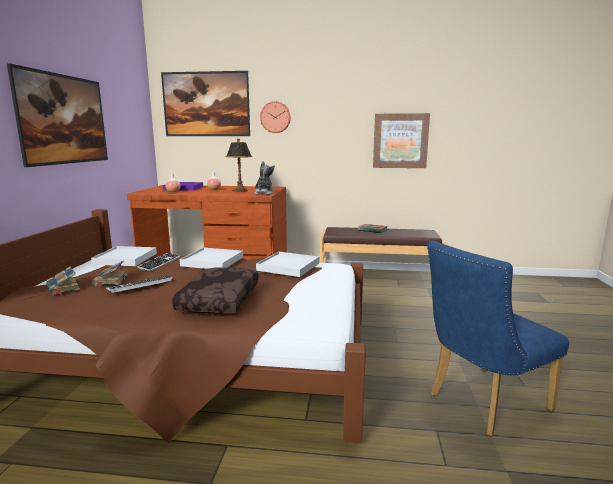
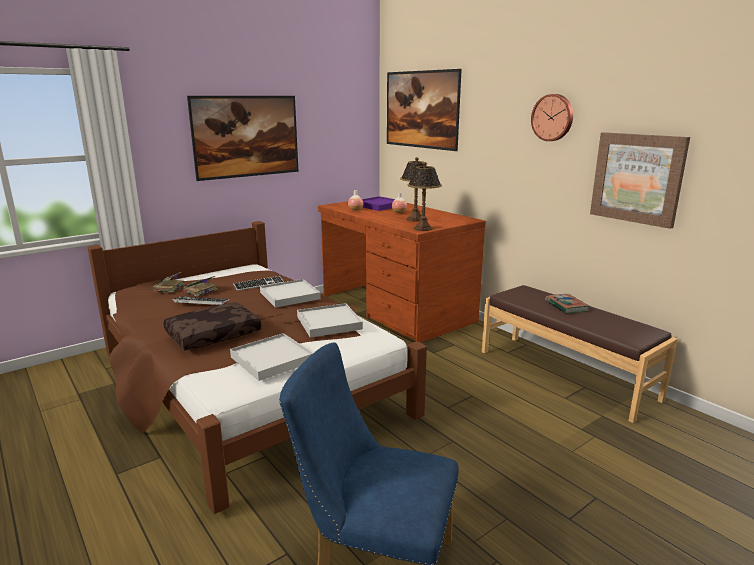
camera: 45 degrees right, 5 degrees up
(125, 259) = (250, 273): white tray -> white tray (271, 359)
(264, 193) = (423, 228): plush toy -> table lamp
(275, 117) = (484, 129): wall clock -> wall clock (553, 117)

